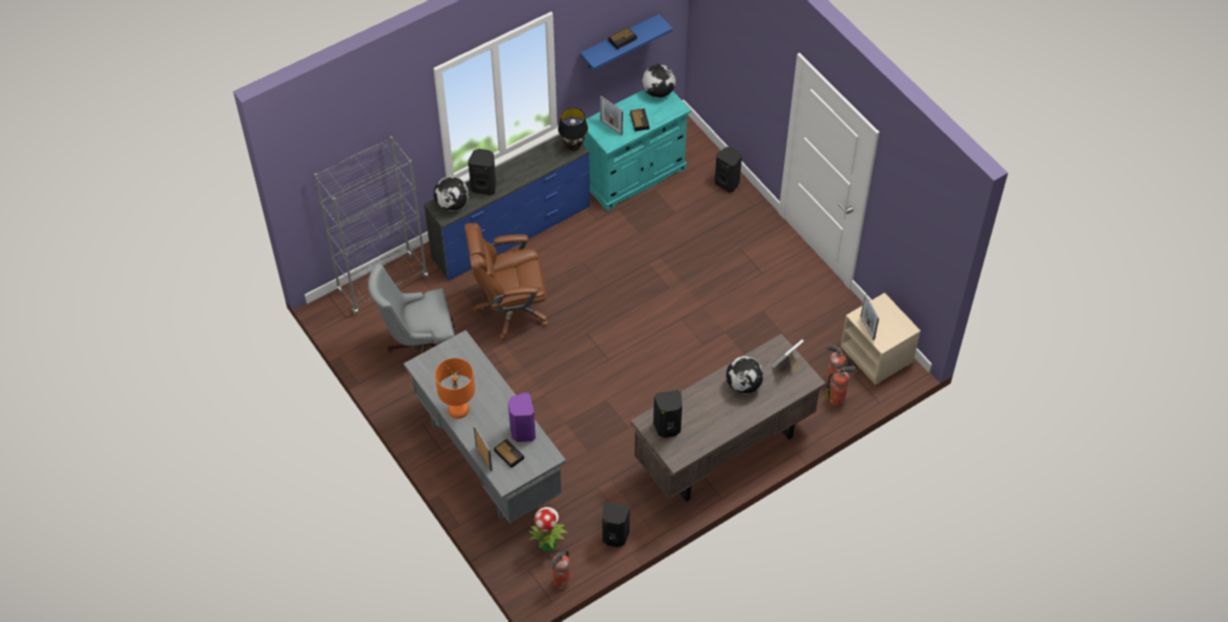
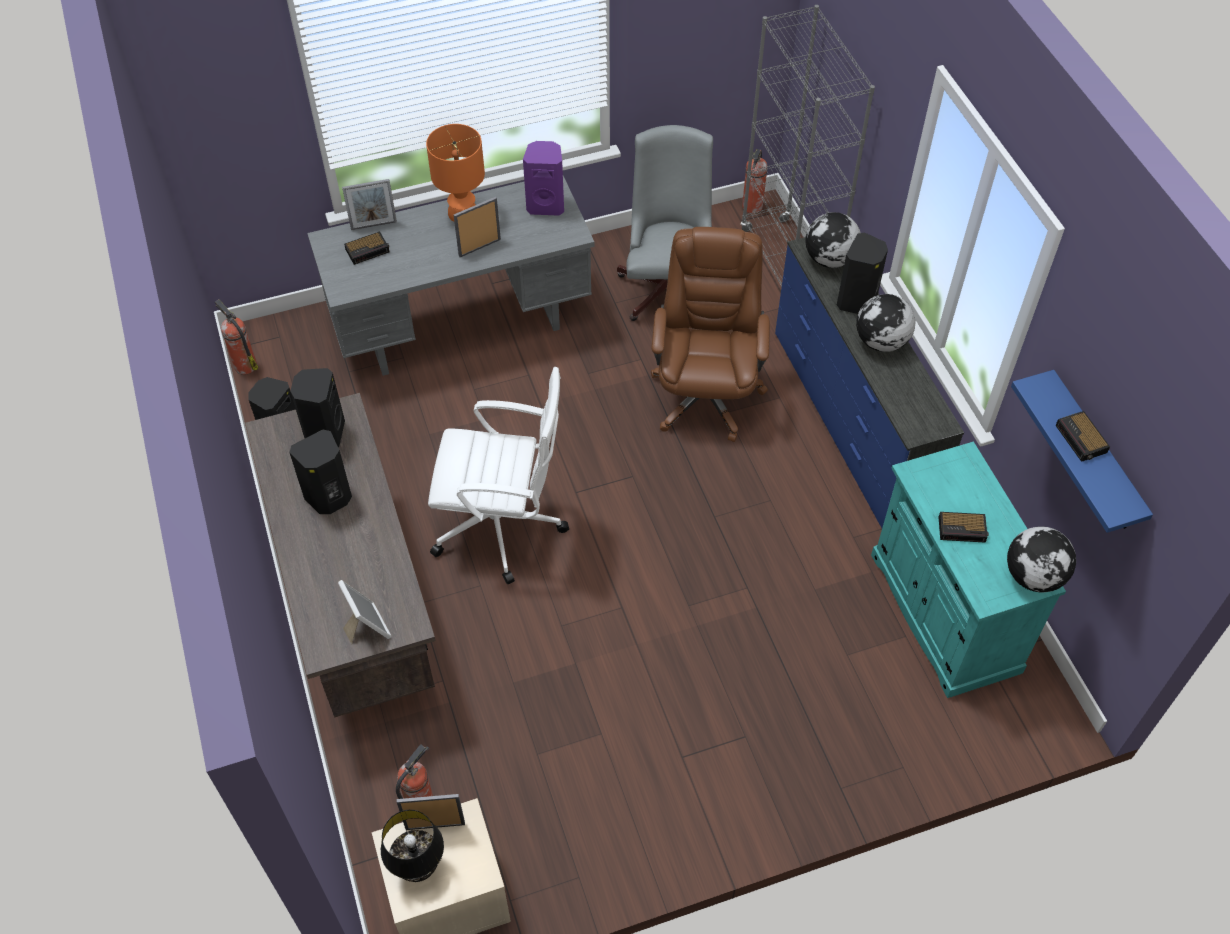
camera: 105 degrees right, 0 degrees up
(522, 431) = (397, 270): purple speaker -> purple speaker (546, 205)
(548, 543) = (308, 363): potted plant -> none
(573, 146) = (923, 429): black table lamp -> black table lamp (418, 868)
(611, 127) = (953, 484): picture frame -> picture frame (479, 247)
(645, 391) = (502, 525): none -> white office chair
(727, 183) = (902, 758): black speaker -> black speaker (330, 498)
(744, 385) = (355, 553): globe -> globe (881, 342)
(838, 399) = (382, 798): fire extinguisher -> fire extinguisher (752, 207)

